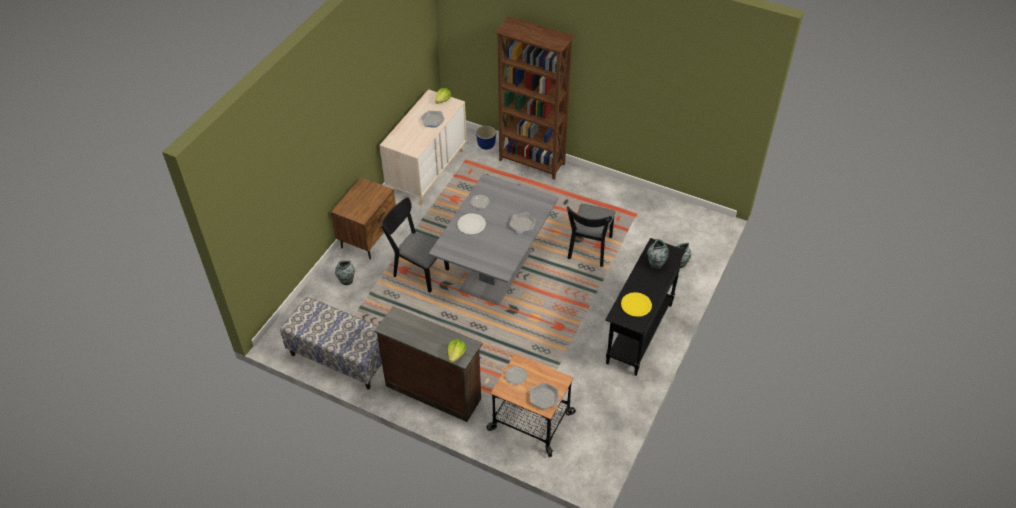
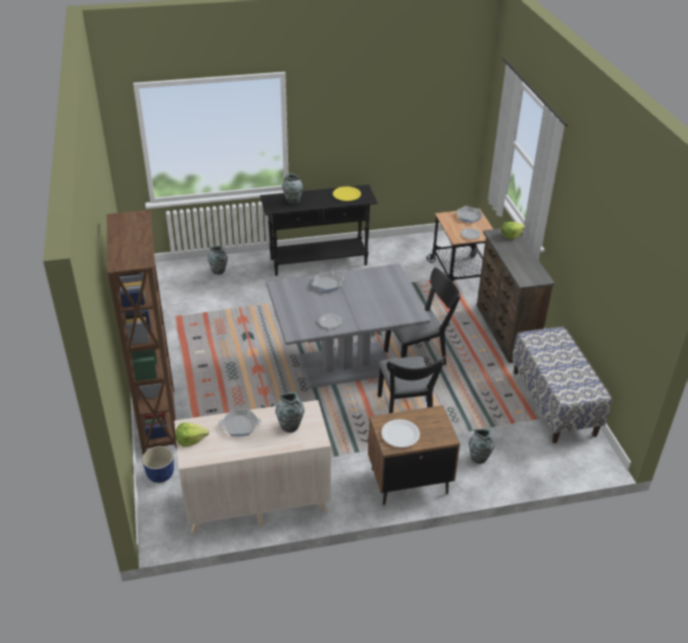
camera: 130 degrees left, 10 degrees down
(410, 138) = (290, 426): none -> vase
(471, 224) = (364, 312): white plate -> white plate (400, 434)
(589, 250) = (255, 323): black chair -> black chair (419, 356)

